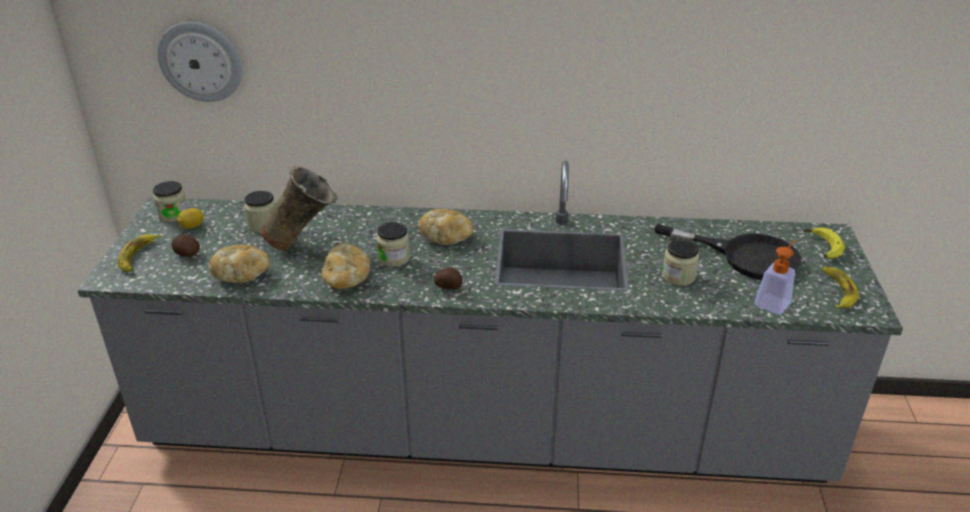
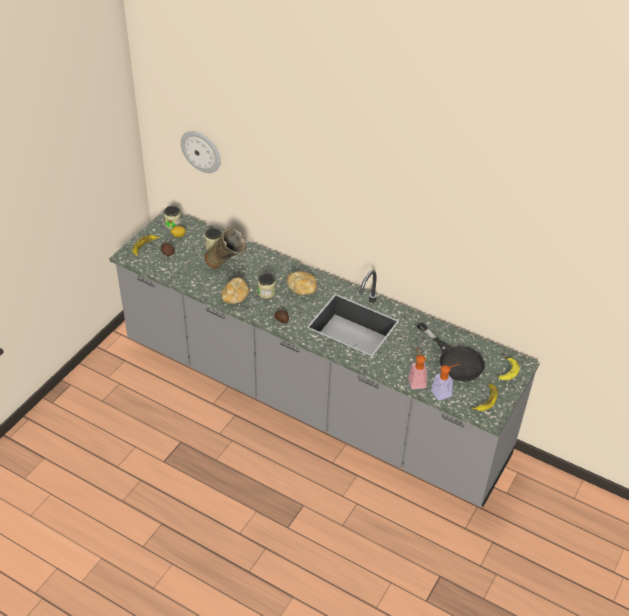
camera: 25 degrees right, 10 degrees up
(242, 274) = (187, 276): bread -> none
(678, 276) = (406, 358): jar -> none
(720, 300) = (416, 380): none -> soap dispenser

